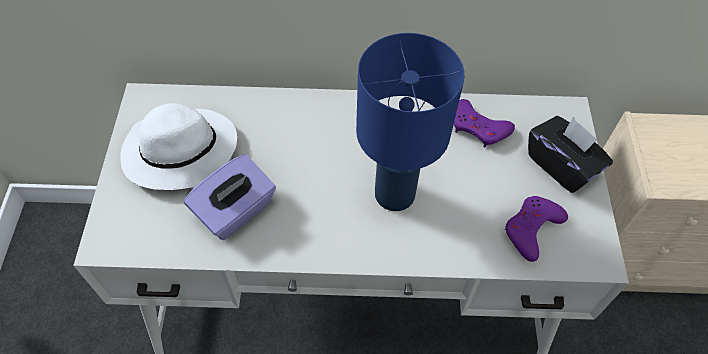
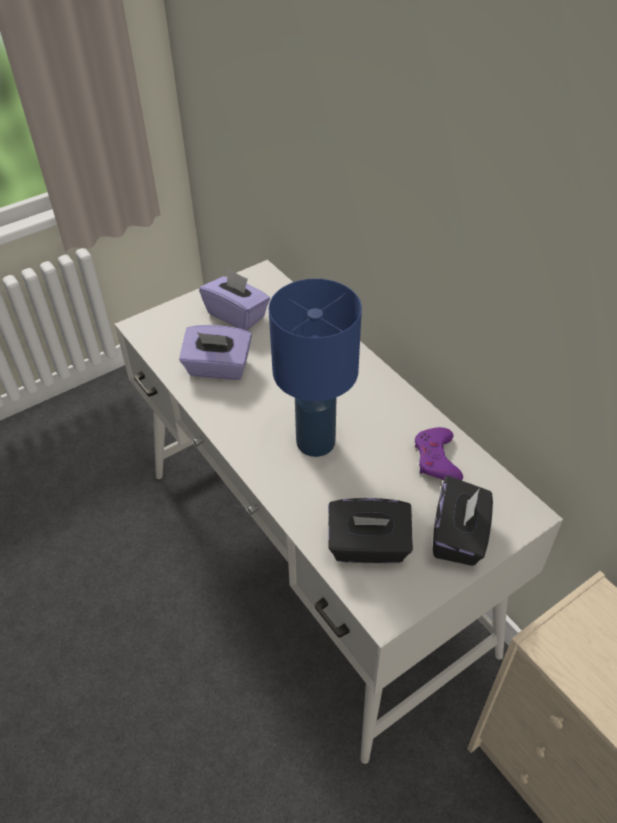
camera: 55 degrees right, 10 degrees down
(179, 153) = (237, 315): white hat -> purple tissue box
(532, 229) = (368, 547): purple game controller -> black tissue box

